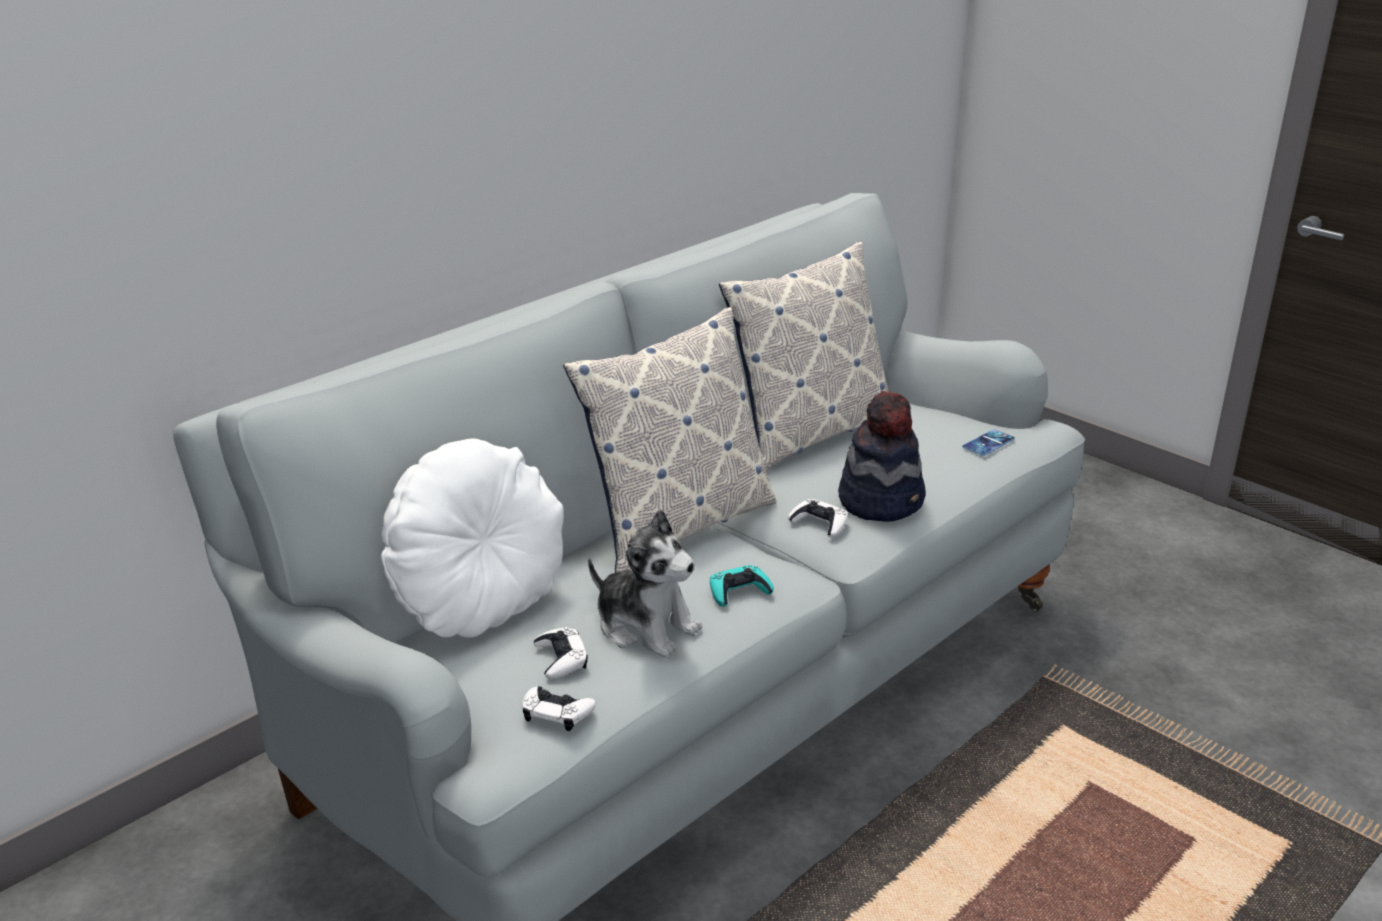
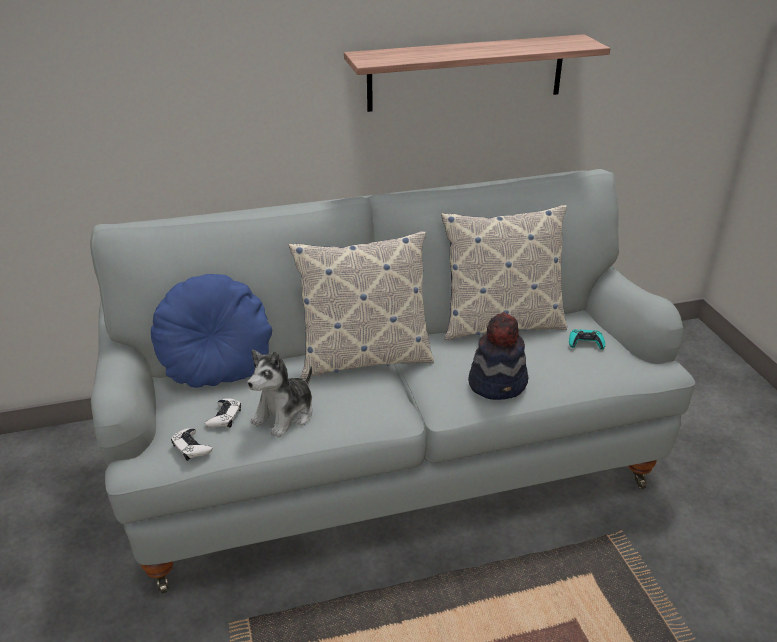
camera: 30 degrees right, 5 degrees up
(481, 610) = (218, 373): white pillow -> blue pillow
(646, 627) = (285, 414): plush toy -> plush toy turned 60 degrees clockwise
(667, 81) = (466, 73): none -> shelf
(739, 591) = (354, 412): turquoise game controller -> turquoise game controller (585, 343)
(819, 523) = (444, 385): white game controller -> none
(988, 443) = (609, 366): phone -> none

